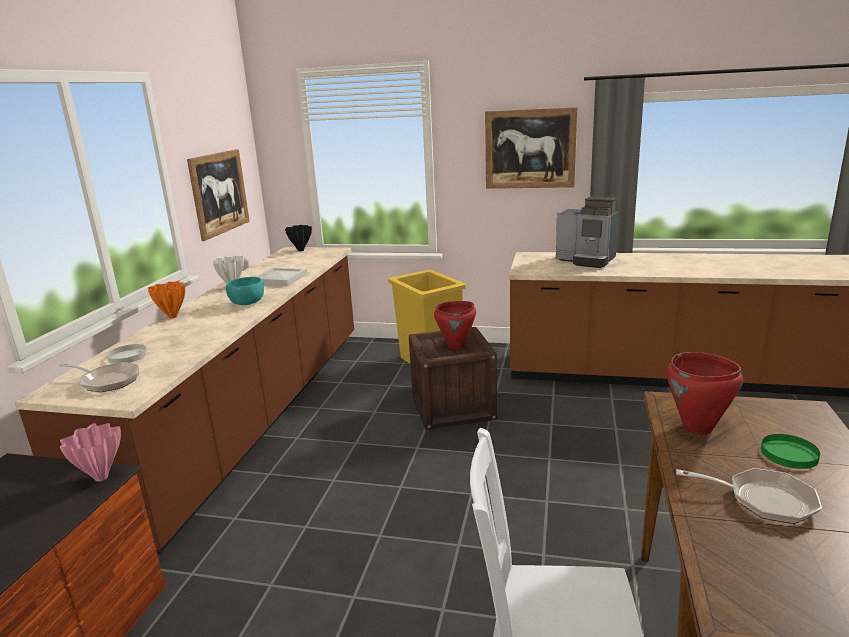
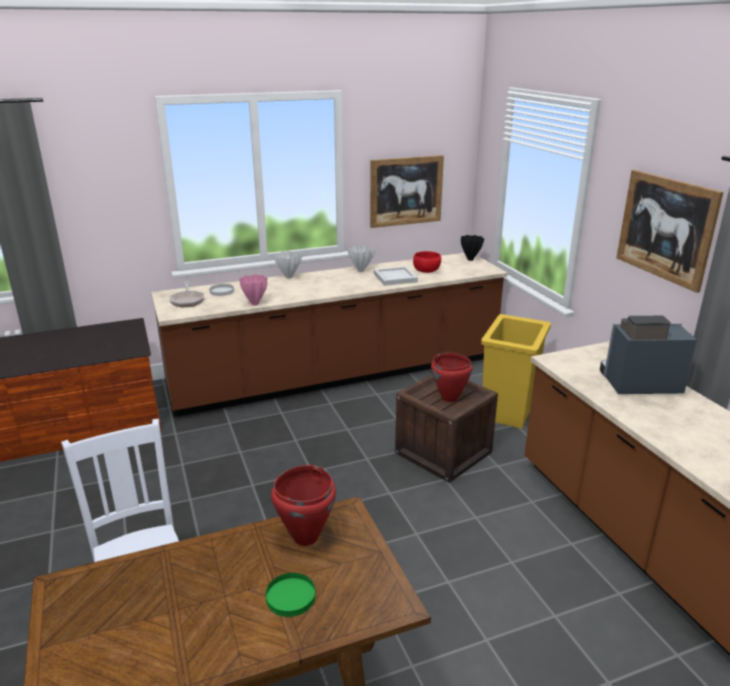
camera: 55 degrees right, 5 degrees up
(101, 477) = (134, 349): pink vase -> pink vase (255, 304)
(172, 317) = (288, 277): orange vase -> white vase
(247, 303) = (335, 287): turquoise bowl -> none
(291, 267) = (426, 271): none -> red bowl
(587, 261) = (637, 384): coffee machine -> coffee machine turned 90 degrees clockwise
(763, 500) = (203, 587): frying pan -> none

